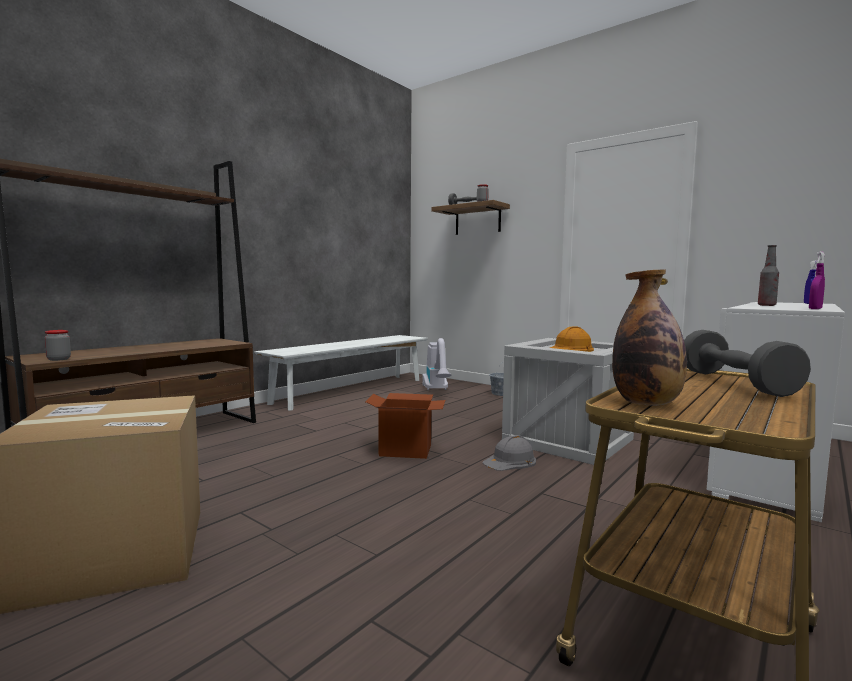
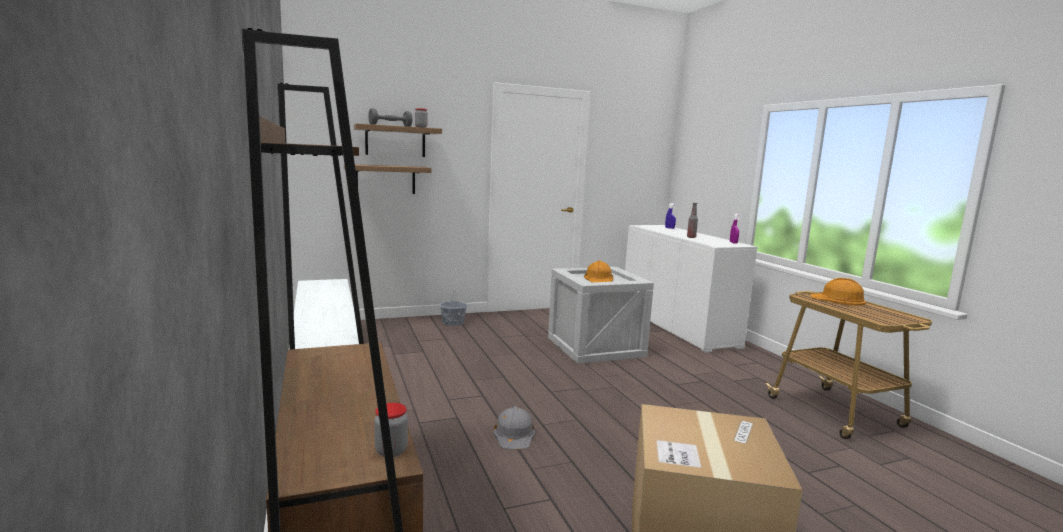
camera: 60 degrees left, 5 degrees up
(406, 450) = (562, 397): cardboard box -> none
(437, 390) = (397, 336): vacuum cleaner -> none
(469, 255) = (385, 179): none -> shelf
(510, 461) = (618, 374): grey hard hat -> grey hard hat (514, 434)
(646, 403) = (879, 319): bottle -> none
(735, 383) = (838, 299): grey dumbbell -> orange hard hat

